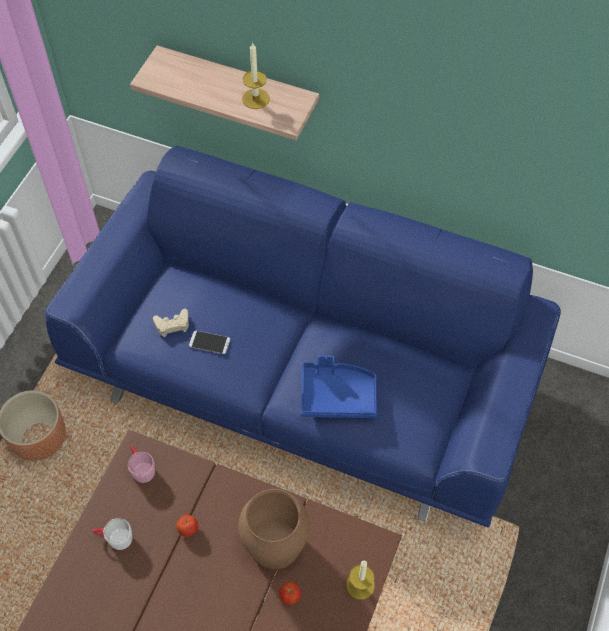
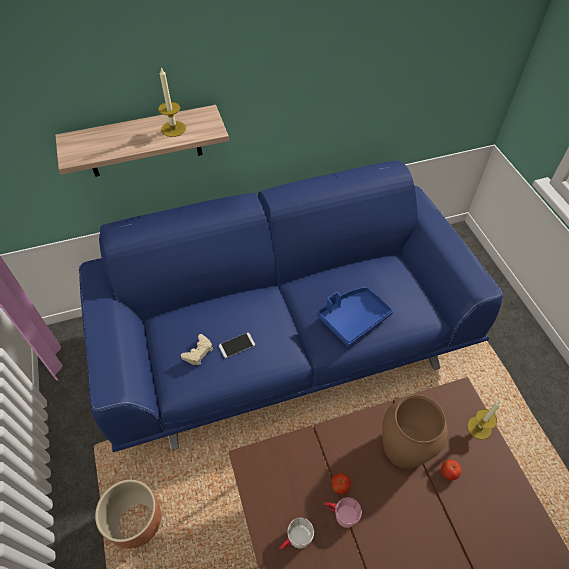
camera: 40 degrees left, 5 degrees down
(141, 468) = (264, 471): pink mug -> pink mug (341, 514)

